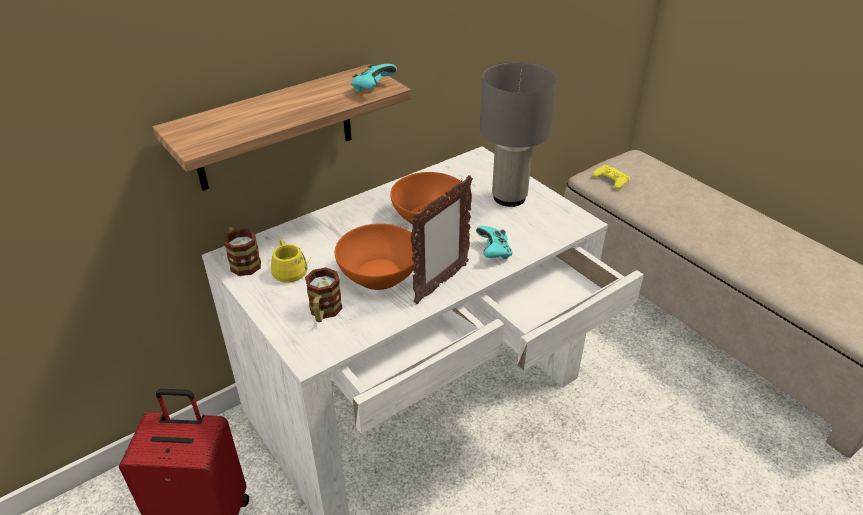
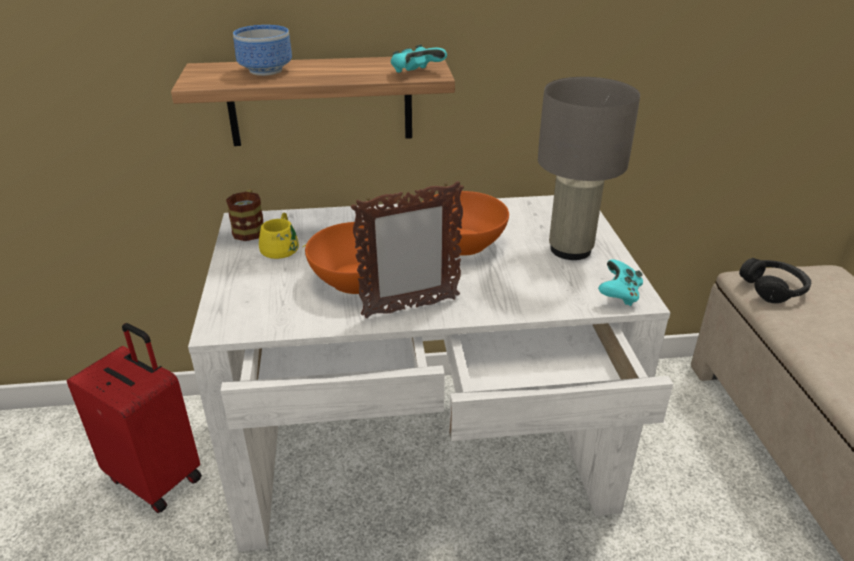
camera: 30 degrees right, 5 degrees down
(241, 117) = (263, 71): none -> bowl
(324, 312) = (272, 294): mug -> none
(494, 252) = (498, 297): turquoise game controller -> turquoise game controller (619, 295)
(611, 180) = (773, 289): yellow game controller -> black headphones

